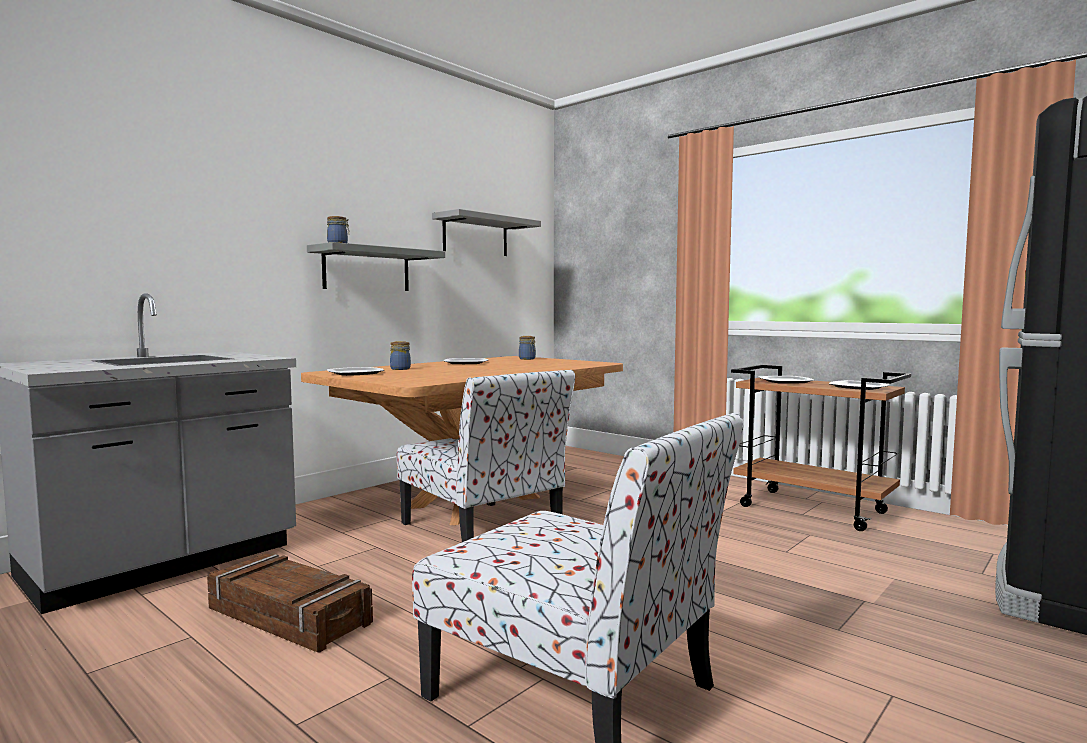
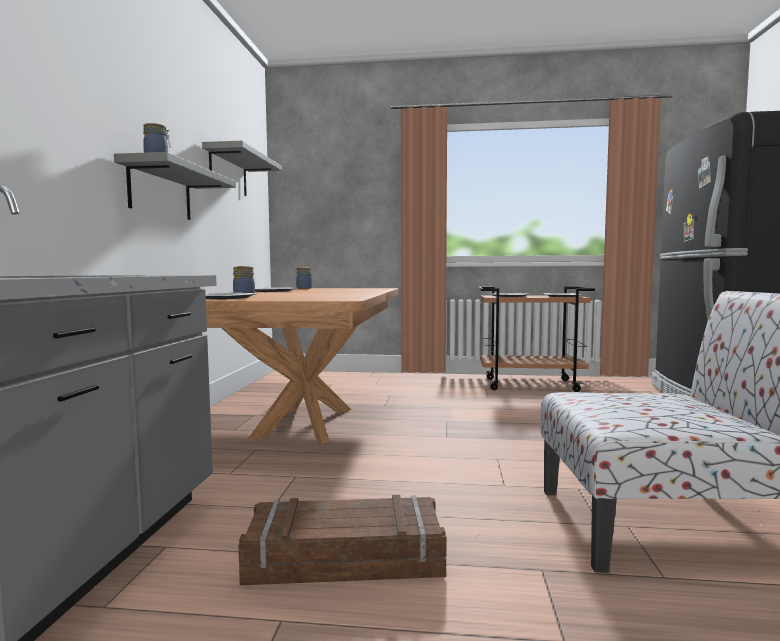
camera: 35 degrees left, 0 degrees up
(484, 530) = (360, 441): chair -> none

